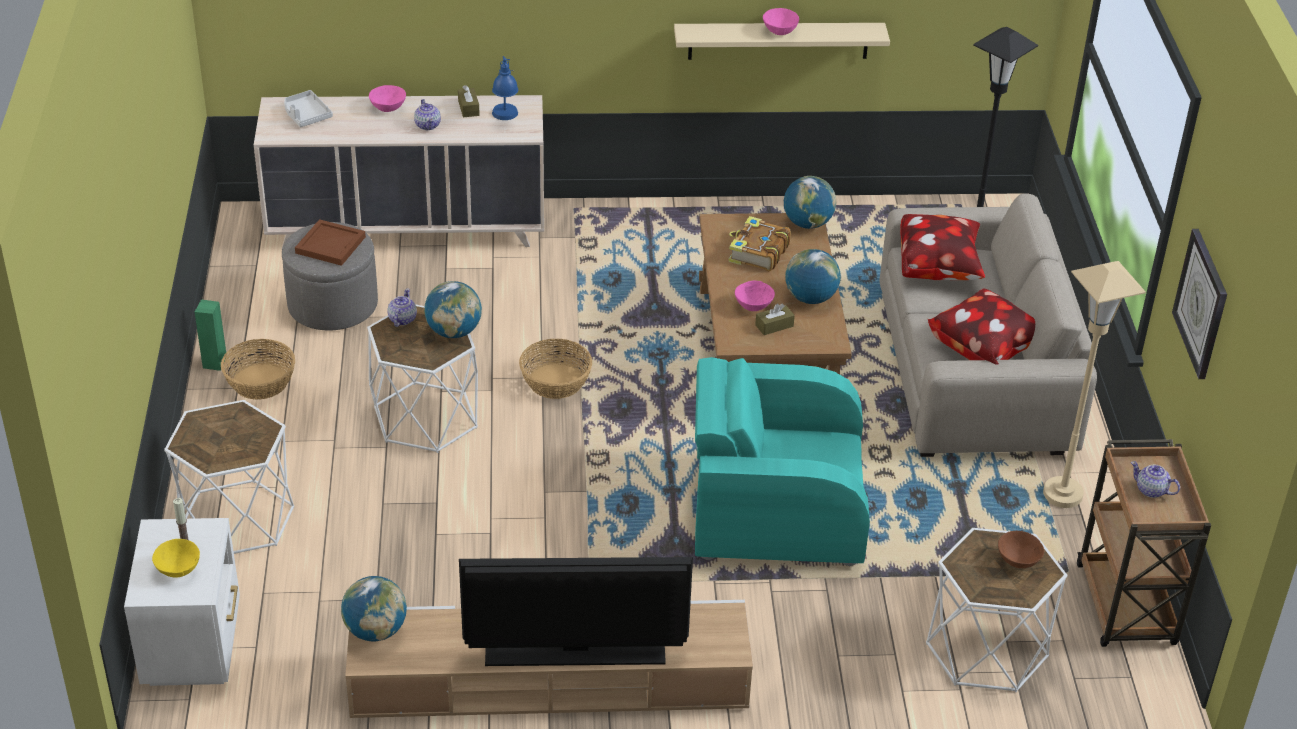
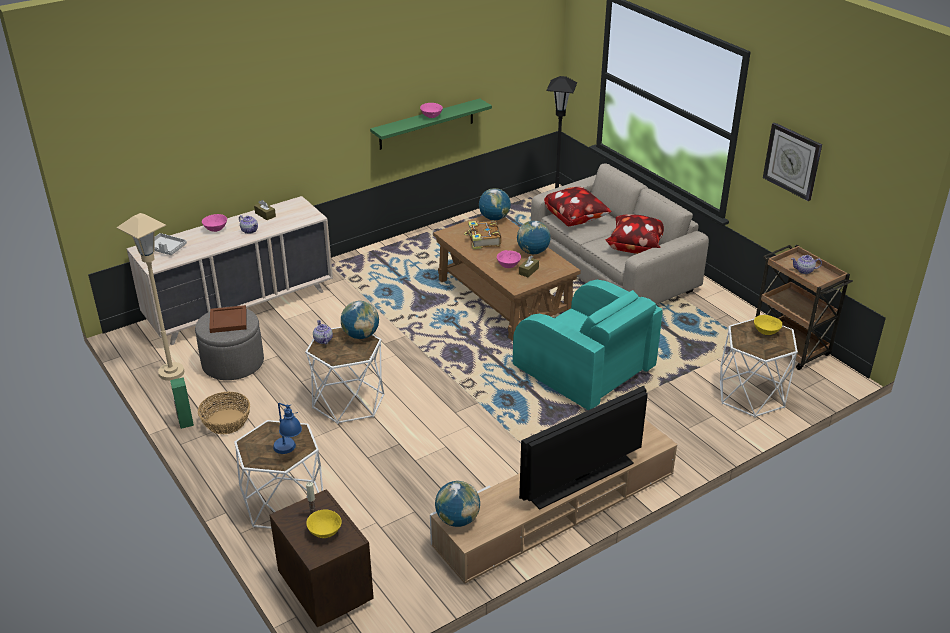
camera: 30 degrees left, 5 degrees down
(194, 645) = (326, 589): white nightstand -> brown nightstand
(506, 119) = (293, 213): blue table lamp -> blue table lamp (289, 451)
(555, 381) = (405, 354): basket -> none
(775, 509) = (584, 371): turquoise armchair -> turquoise armchair turned 105 degrees counterclockwise
(778, 40) = (426, 124): beige shelf -> green shelf
(1017, 562) = (765, 332): brown bowl -> yellow bowl
(1062, 494) = (710, 309): beige floor lamp -> beige floor lamp (171, 373)

